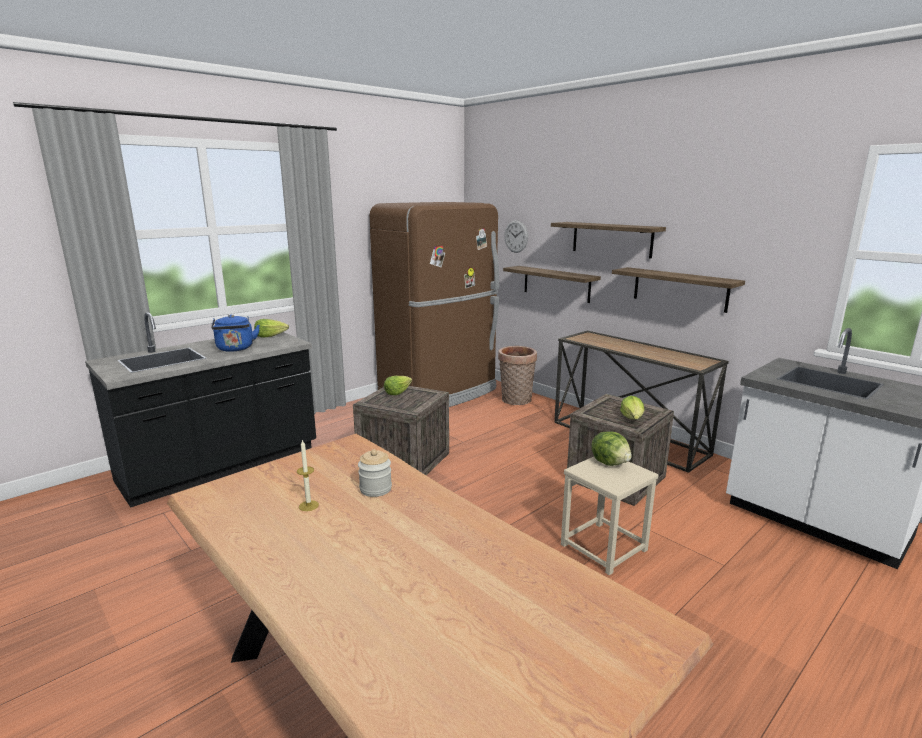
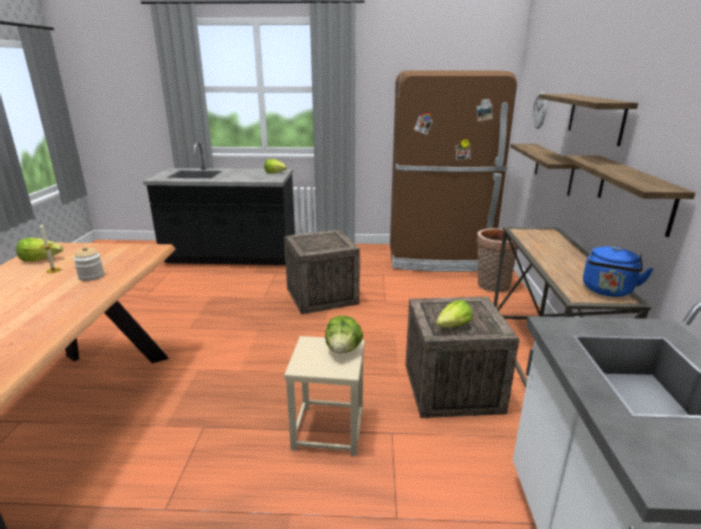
camera: 45 degrees right, 5 degrees up
(235, 349) = (237, 176): blue kettle -> blue kettle (607, 291)
(397, 392) = (326, 237): lettuce -> lettuce (41, 259)

